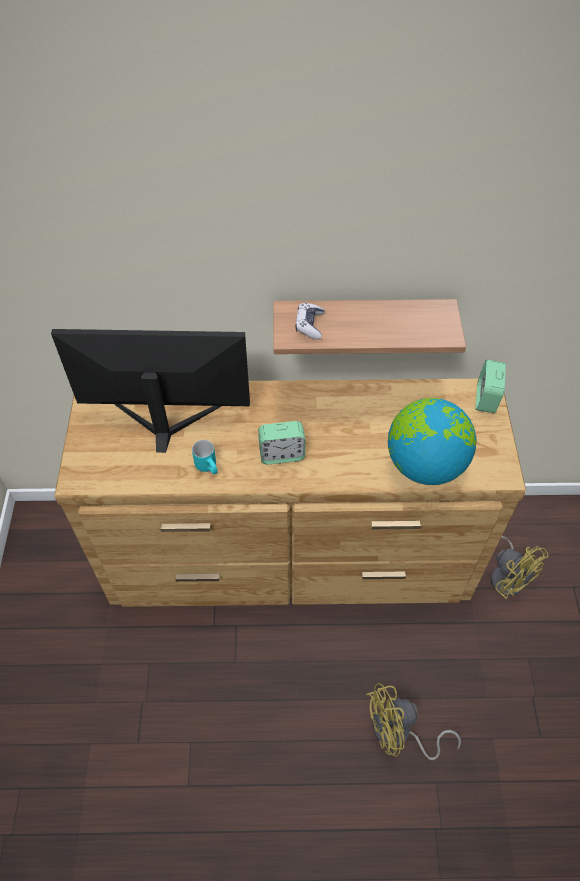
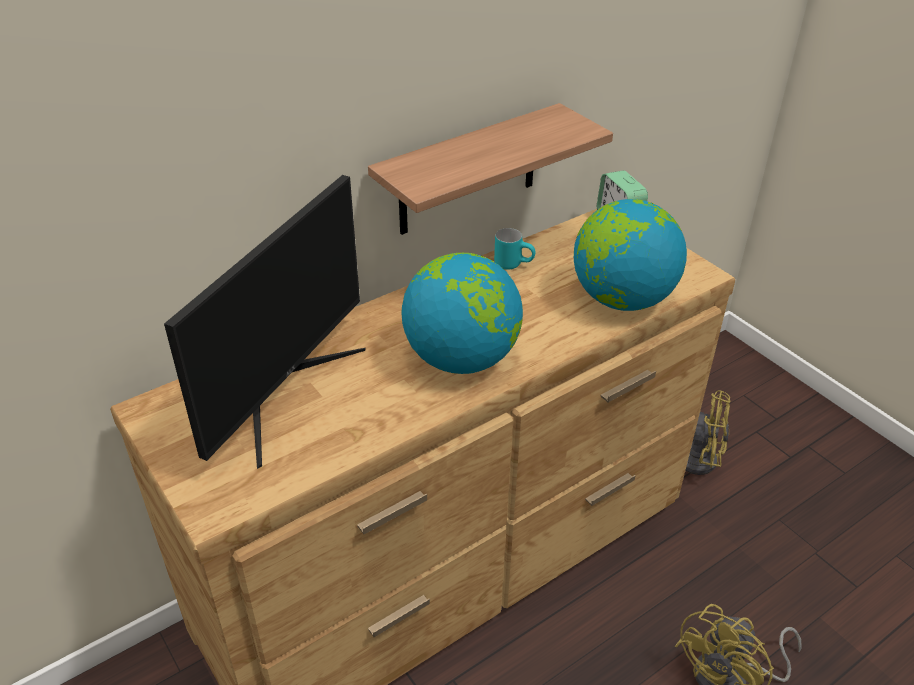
camera: 35 degrees left, 15 degrees down
(165, 420) = (281, 391): monitor -> monitor turned 150 degrees clockwise
(209, 467) = (387, 410): turquoise mug -> turquoise mug (514, 263)
(282, 454) = (462, 358): alarm clock -> globe
(309, 325) = (434, 170): game controller -> none

